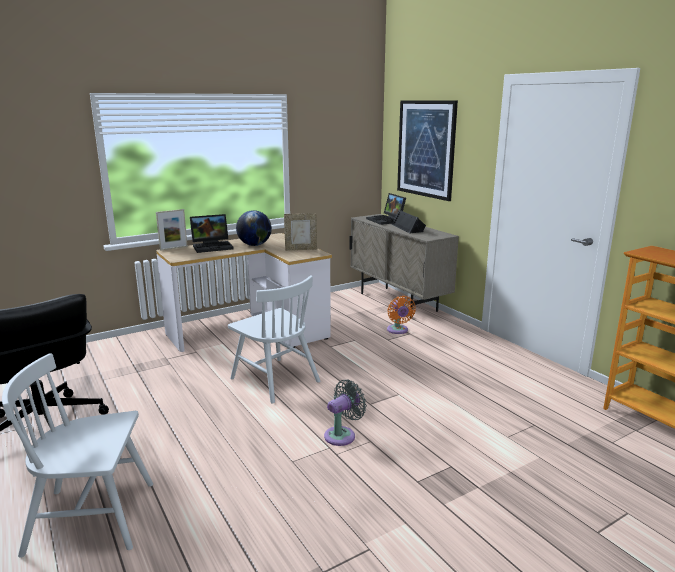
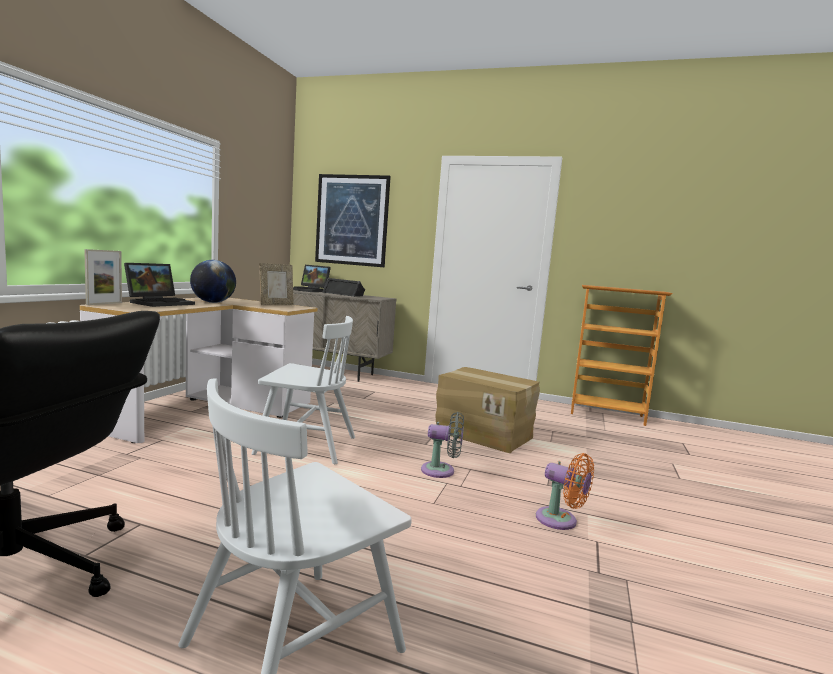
camera: 40 degrees left, 10 degrees down
(342, 435) = (441, 471): grey fan -> grey fan turned 90 degrees clockwise
(398, 330) = (362, 391): orange fan -> orange fan (560, 521)
(445, 408) = (484, 433): none -> cardboard box

